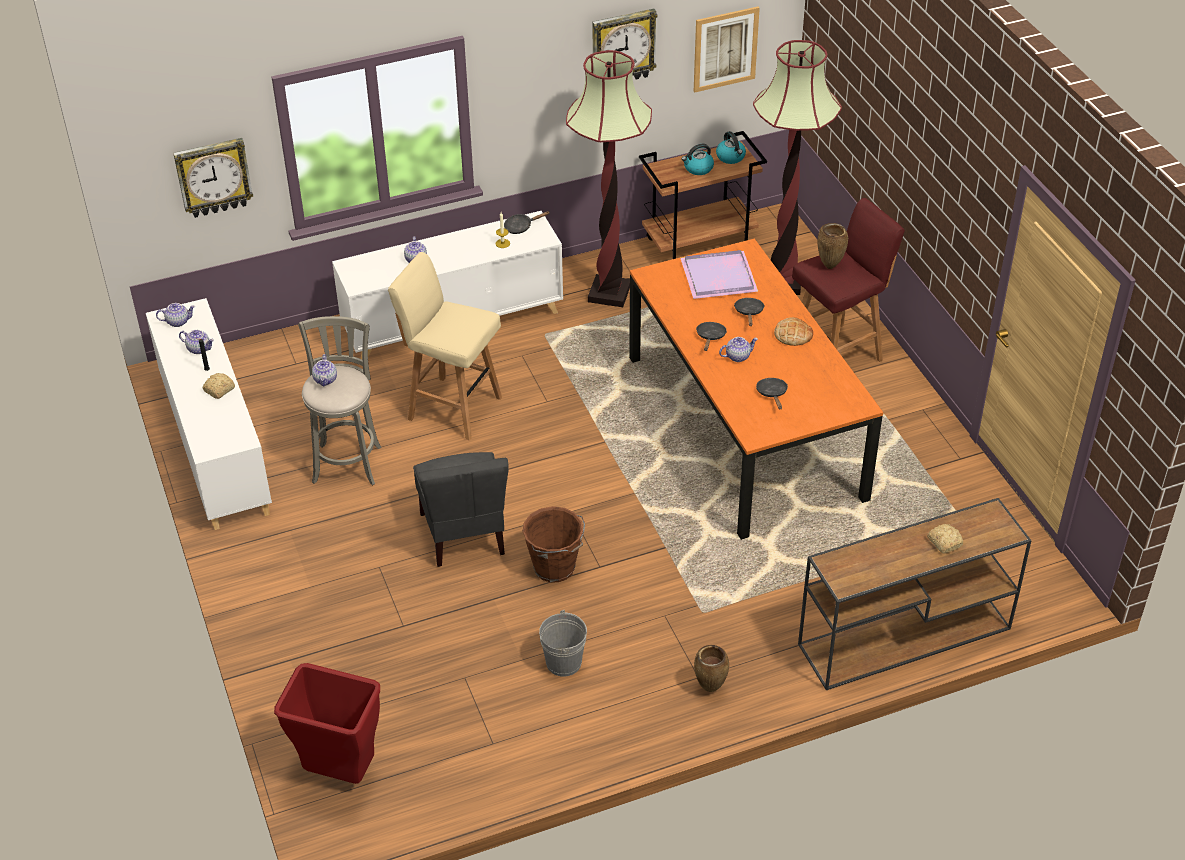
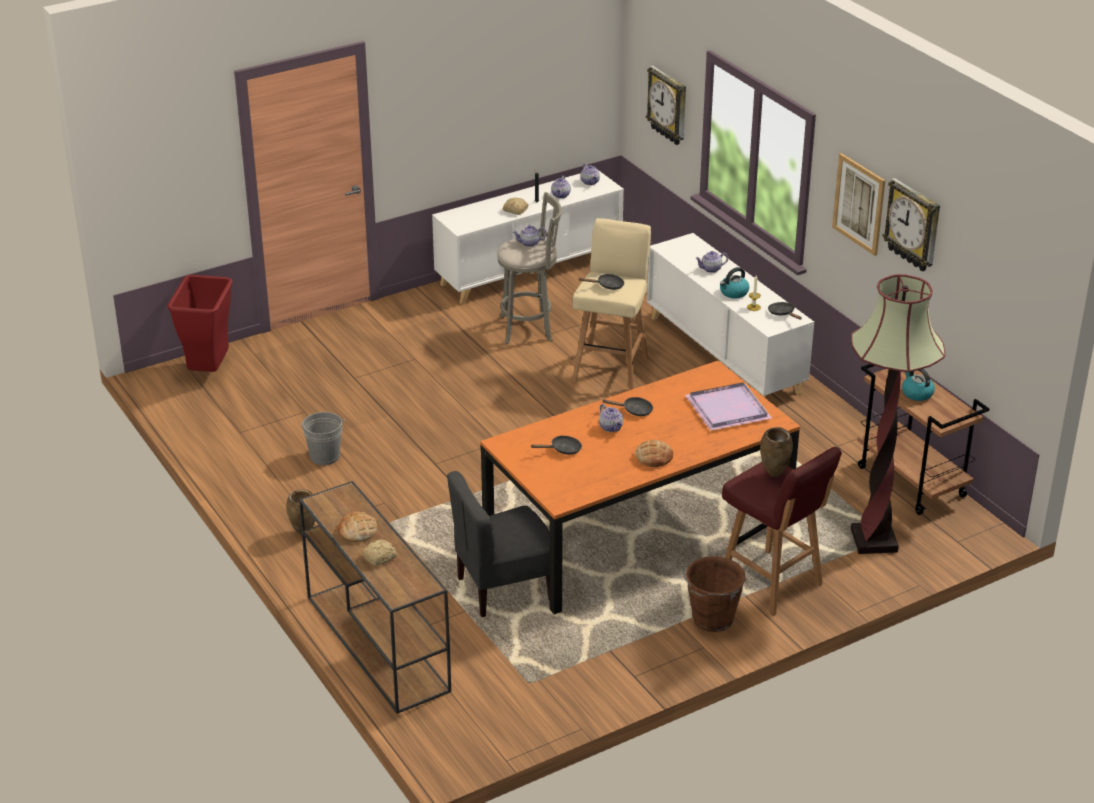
camera: 80 degrees right, 10 degrees down
(464, 534) = (459, 393): grey chair -> grey chair (504, 589)
(555, 568) = (428, 441): brown bucket -> brown bucket (711, 620)
(609, 293) = (804, 434): floor lamp -> none
(725, 49) = (989, 302): picture -> picture (859, 204)
(731, 157) = (948, 412): kettle -> kettle (733, 293)
(749, 312) = (679, 430): black frying pan -> black frying pan (607, 286)
(898, 557) = (357, 530): none -> bread

